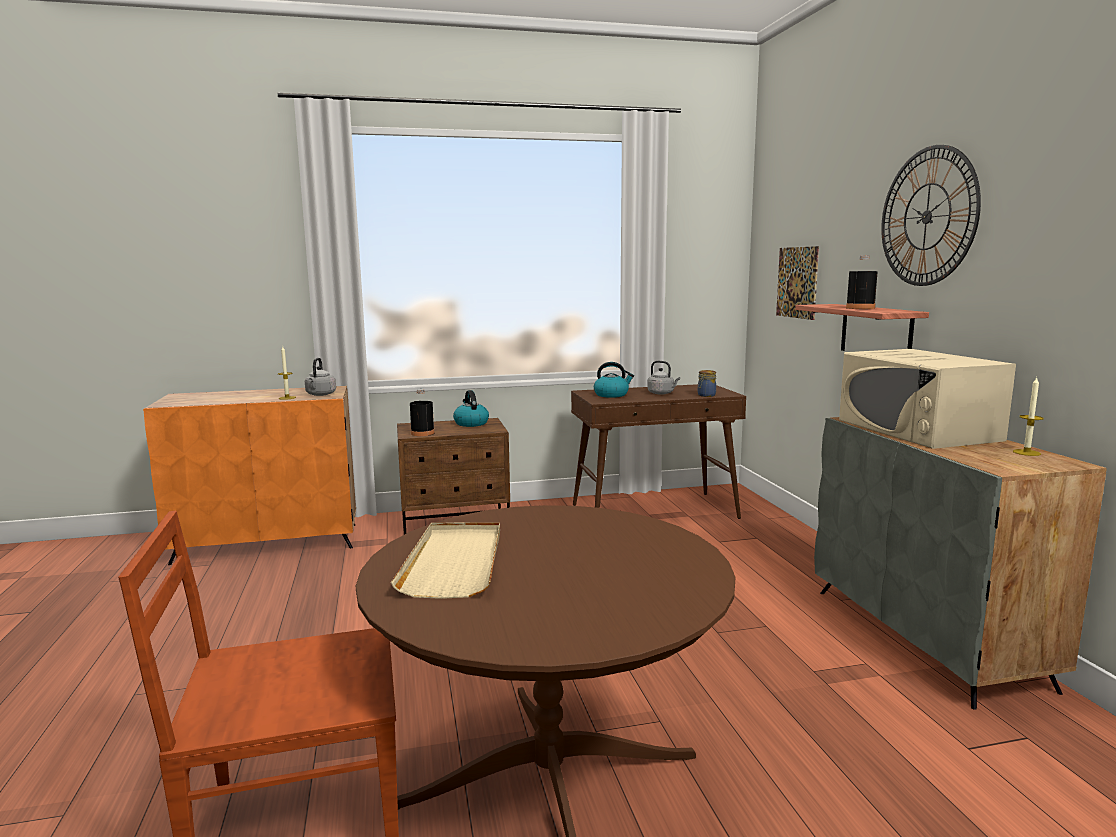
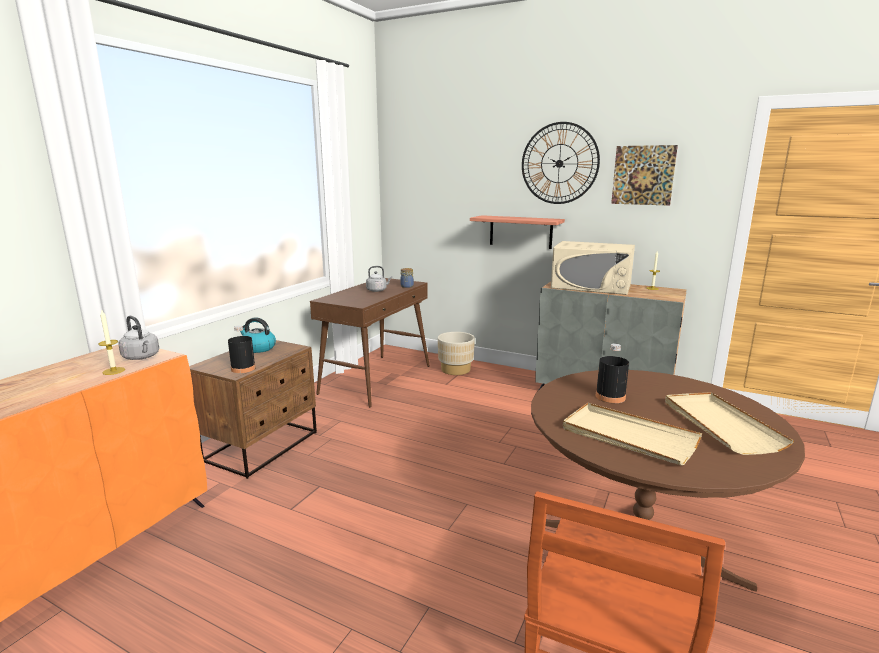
camera: 50 degrees left, 5 degrees up
(575, 601) = (720, 424): none -> beige tray
(612, 395) = (351, 298): kettle -> none
(765, 532) = (455, 369): none -> beige planter
(797, 282) = (439, 201): picture -> picture (643, 175)
(860, 308) = (521, 218): black bottle -> black bottle (610, 397)

